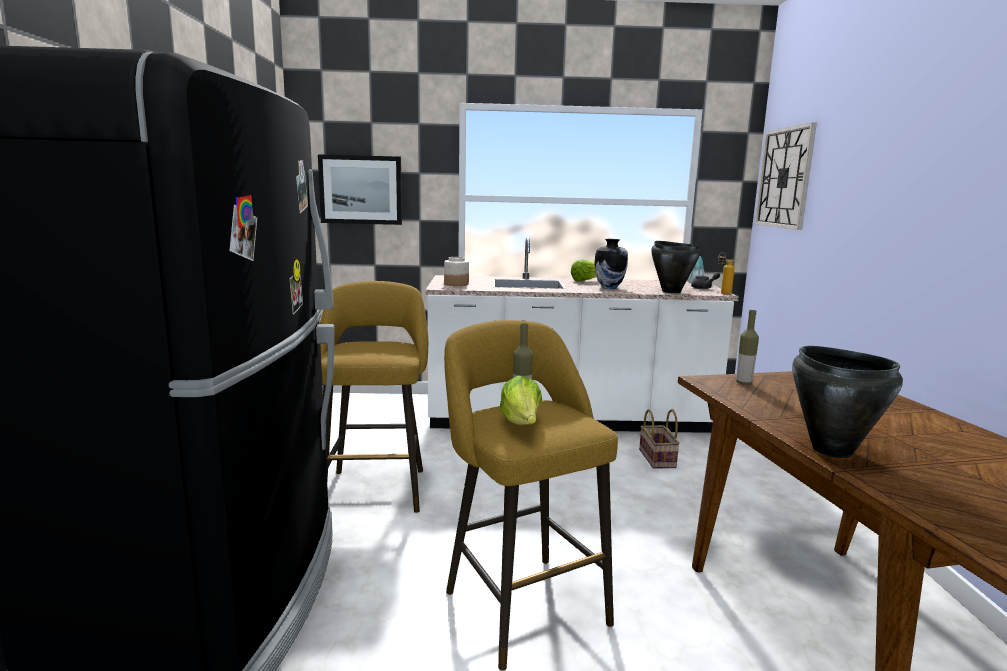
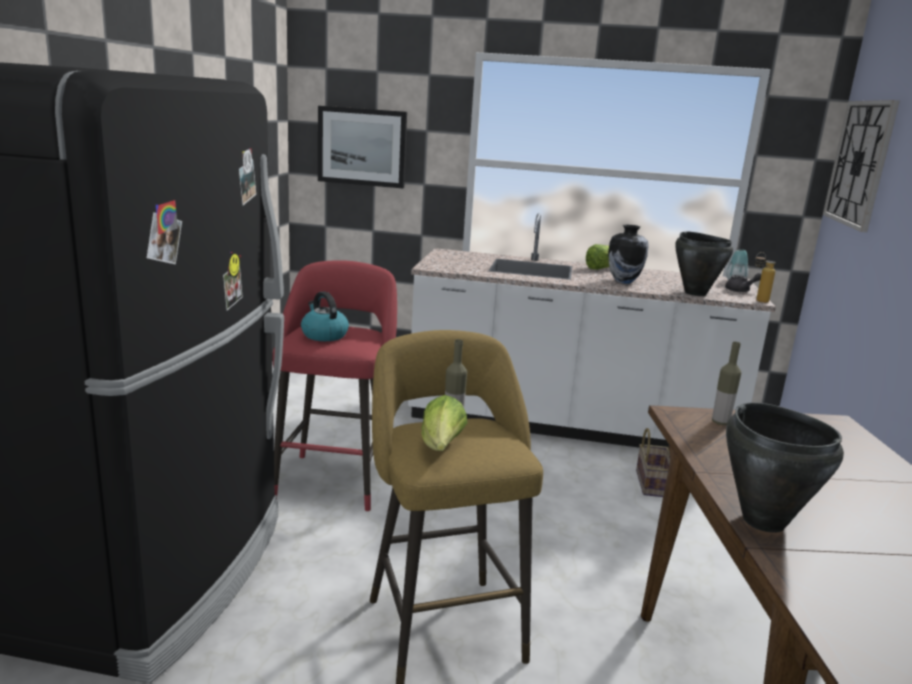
camera: 10 degrees right, 5 degrees up
(362, 349) = (324, 335): none -> kettle
(376, 487) = (335, 478): yellow stool -> red stool
(456, 284) = (449, 263): jar -> none

